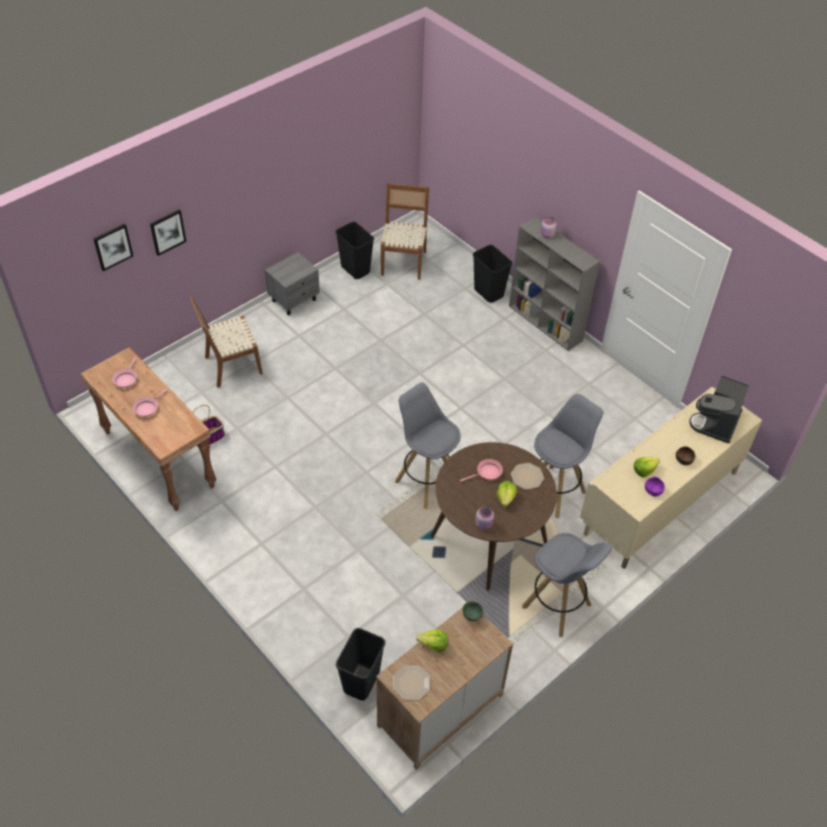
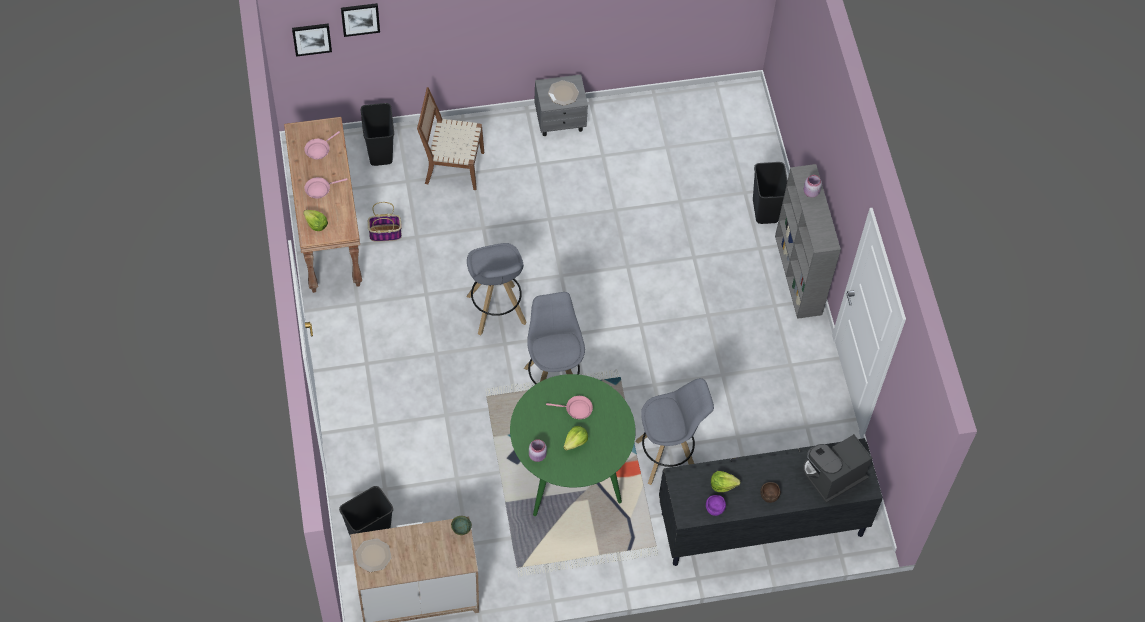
camera: 30 degrees right, 10 degrees up
(167, 232) = (424, 20): picture -> picture (312, 38)
(356, 270) = (646, 114): black trash can -> black trash can (380, 152)
(404, 261) = (703, 129): chair -> none
(433, 645) = (413, 535): lettuce -> lettuce (316, 224)
(489, 539) = (570, 470): brown dining table -> green dining table
(527, 476) = (610, 432): plate -> plate (563, 93)
(558, 607) = (585, 566): grey stool -> grey stool (496, 311)
(659, 501) = (761, 521): beige cabinet -> black cabinet

